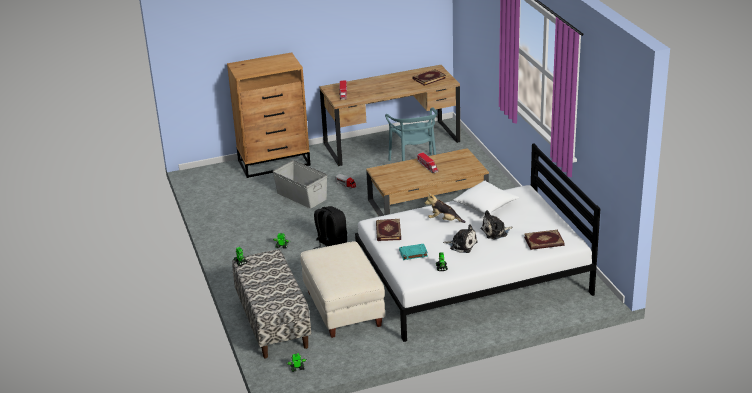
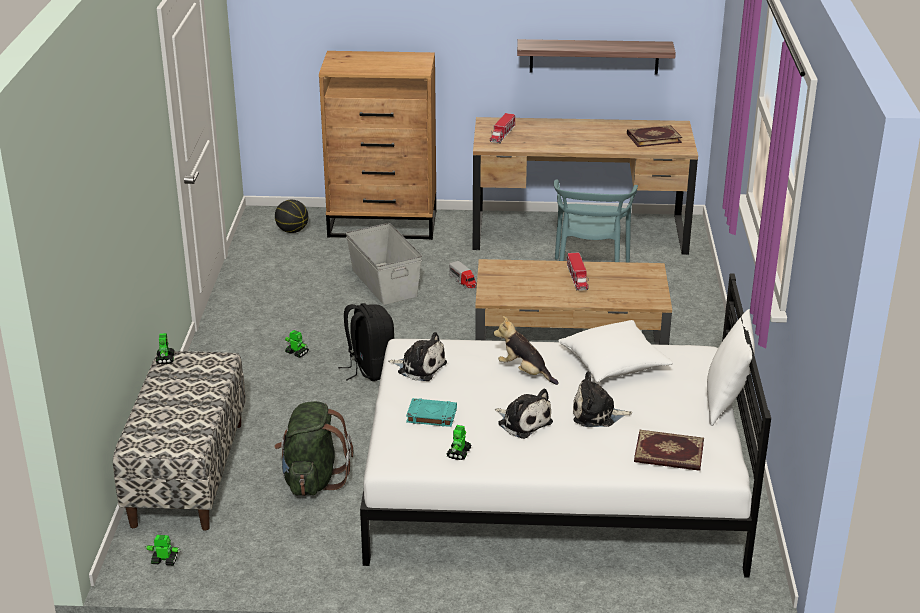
camera: 20 degrees right, 0 degrees up
(222, 179) = (292, 231): none -> basketball
(344, 308) = (312, 480): beige ottoman -> green backpack
(383, 37) = (594, 56): none -> shelf
(387, 231) = (419, 367): book -> plush toy
(553, 211) = (726, 402): none -> white pillow

